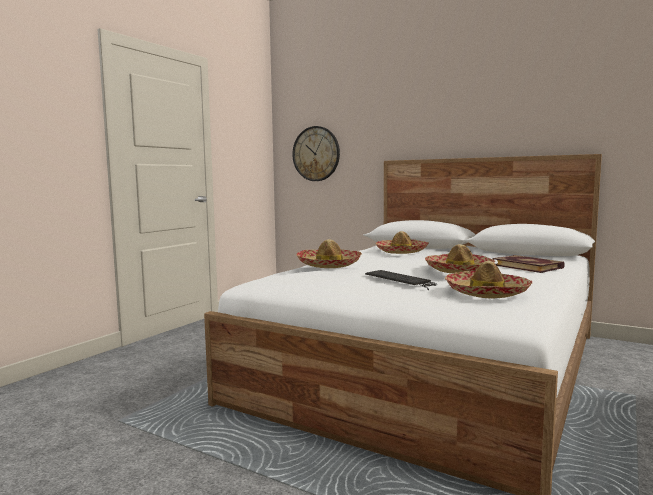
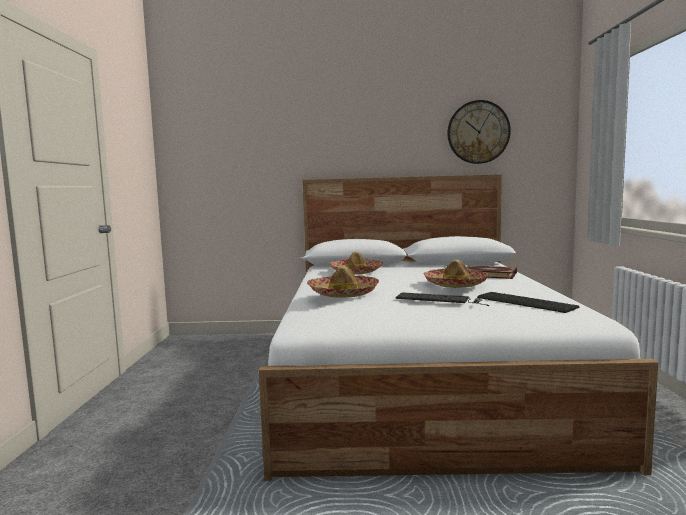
camera: 30 degrees left, 0 degrees up
(316, 154) = (216, 171): wall clock -> wall clock (478, 132)
(487, 293) = (525, 302): hat -> keyboard

